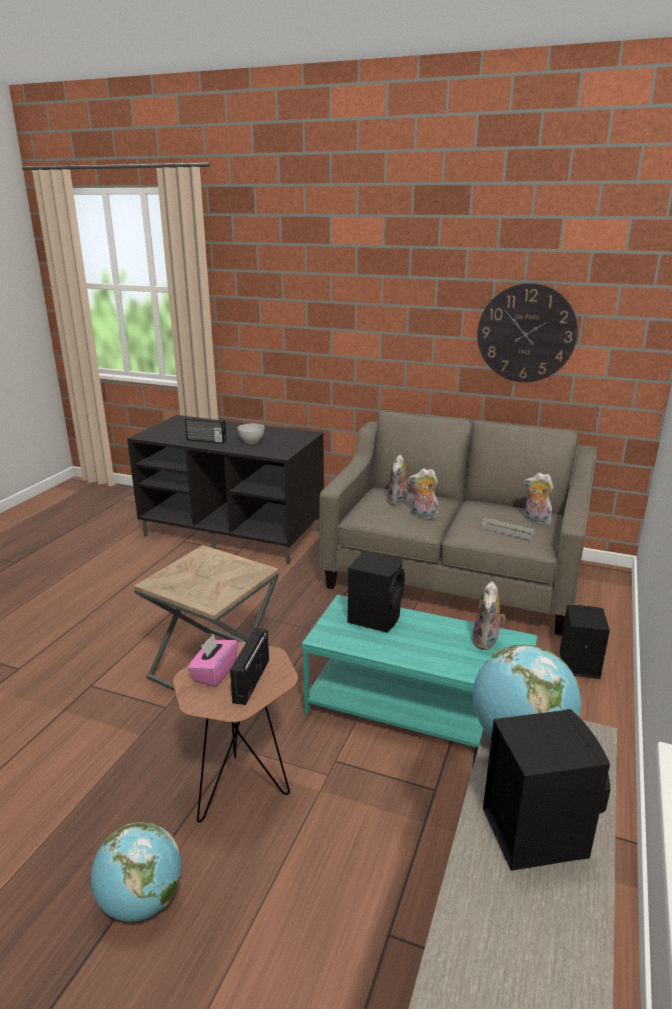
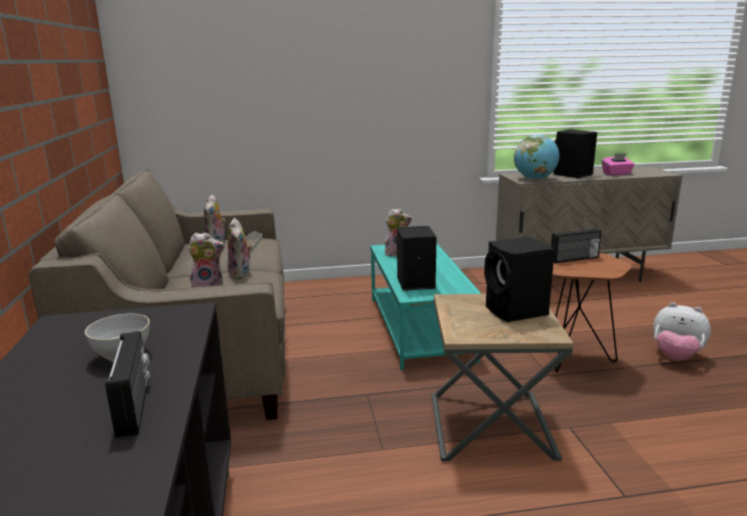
camera: 120 degrees left, 5 degrees down
(141, 901) = (676, 357): globe -> plush toy
(214, 673) = (590, 268): pink tissue box -> pink tissue box (616, 174)
(526, 333) = (66, 86): wall clock -> none
(577, 664) = (310, 293): black speaker -> black speaker (516, 311)

